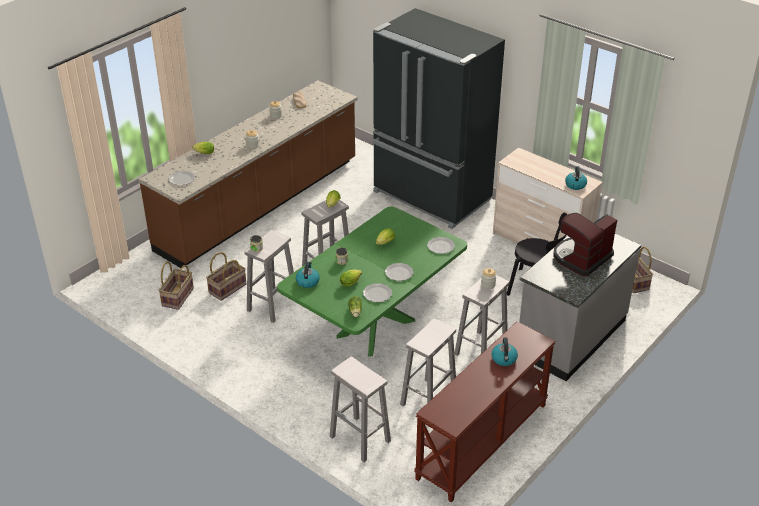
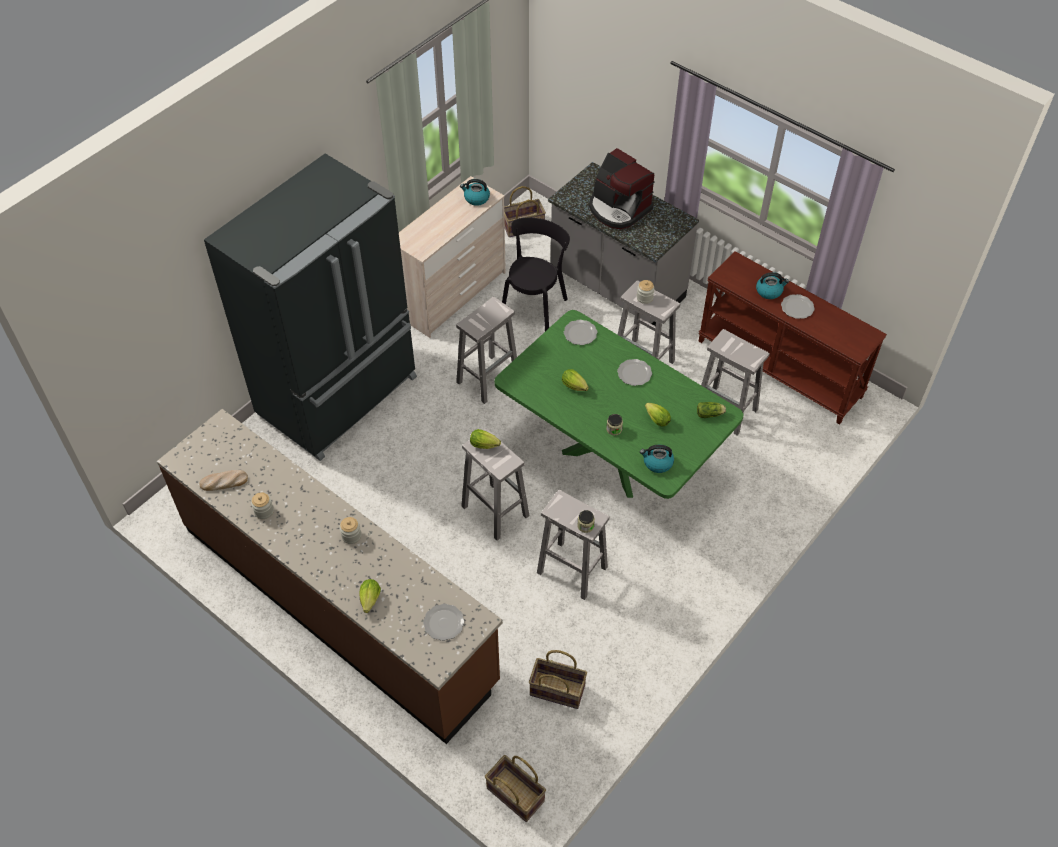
camera: 90 degrees left, 15 degrees up
(227, 288) = (537, 628): basket -> basket (514, 795)
(361, 439) = (793, 470): white stool -> white stool (488, 378)
(377, 294) = (676, 393): plate -> plate (797, 307)

